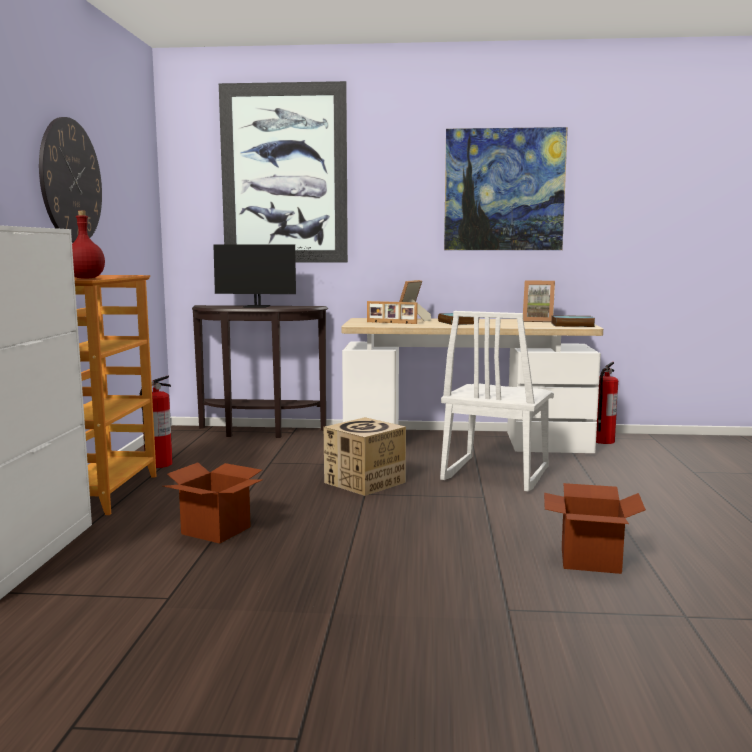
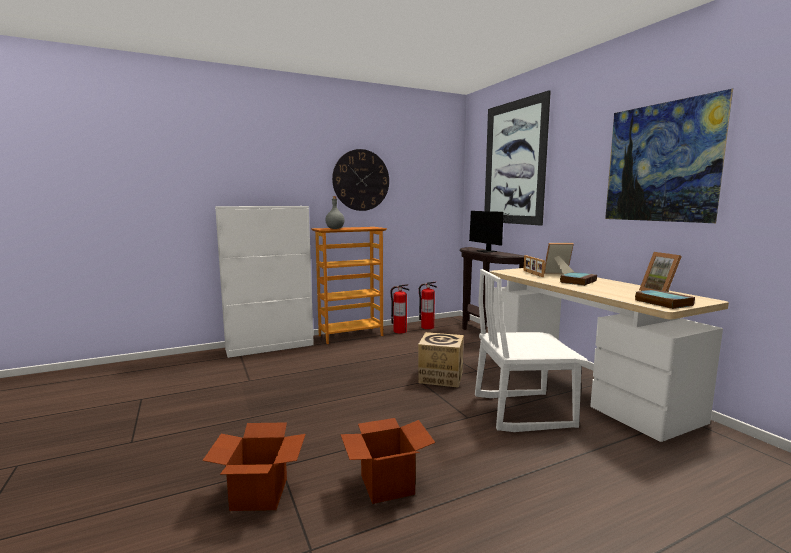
camera: 60 degrees right, 0 degrees up
(86, 278) = (335, 228): red bottle -> grey bottle
(215, 530) = (328, 366): cardboard box -> cardboard box (259, 494)
(603, 441) = (719, 440): fire extinguisher -> fire extinguisher (427, 327)

